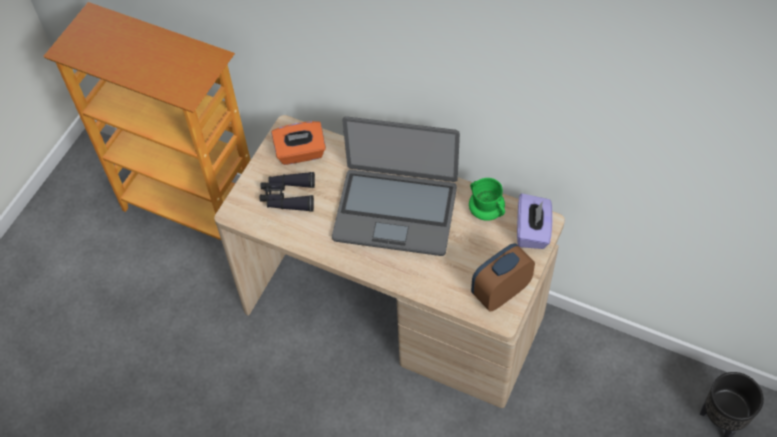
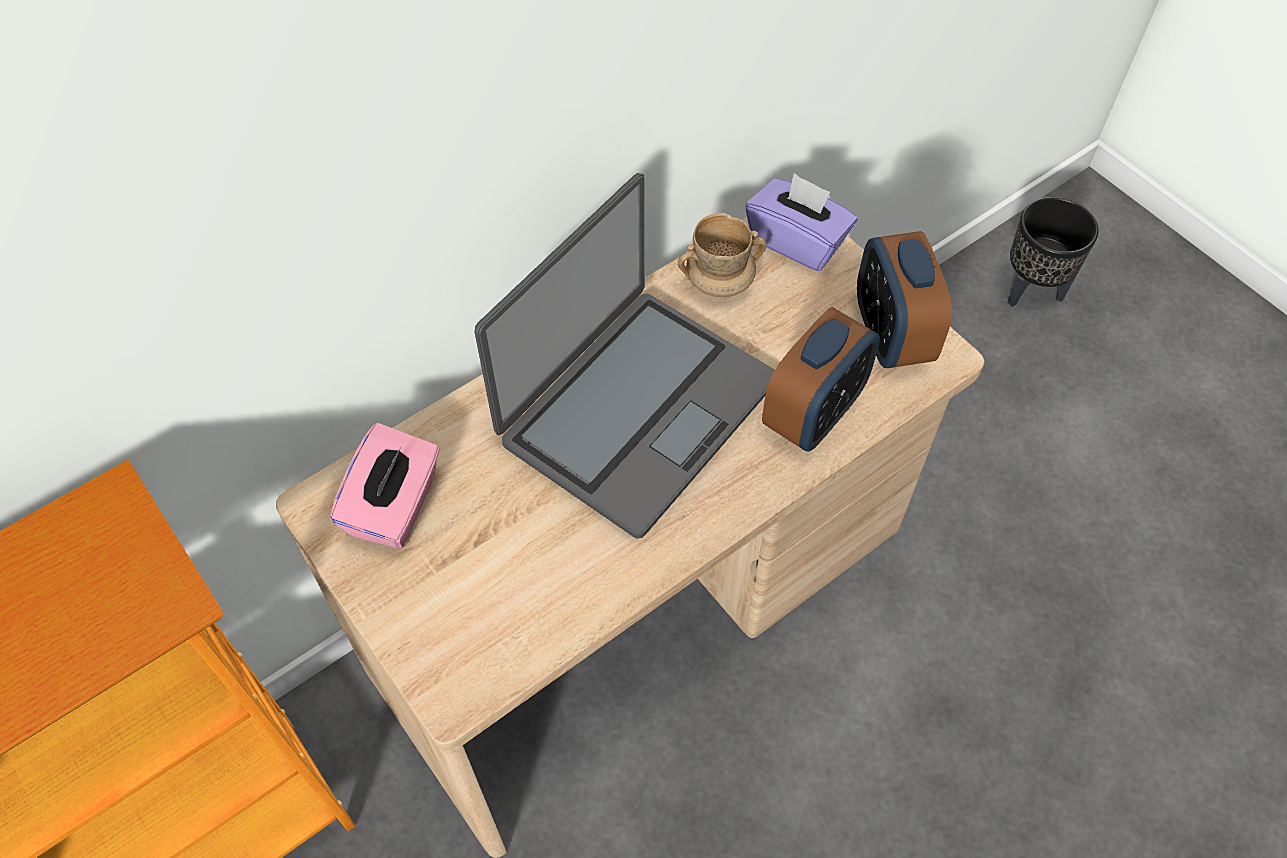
camera: 65 degrees left, 0 degrees up
(288, 196) = (482, 574): black binoculars -> none
(300, 153) = (395, 506): orange tissue box -> pink tissue box
(435, 278) = (813, 414): none -> alarm clock
(486, 211) = (720, 282): green mug -> beige mug

